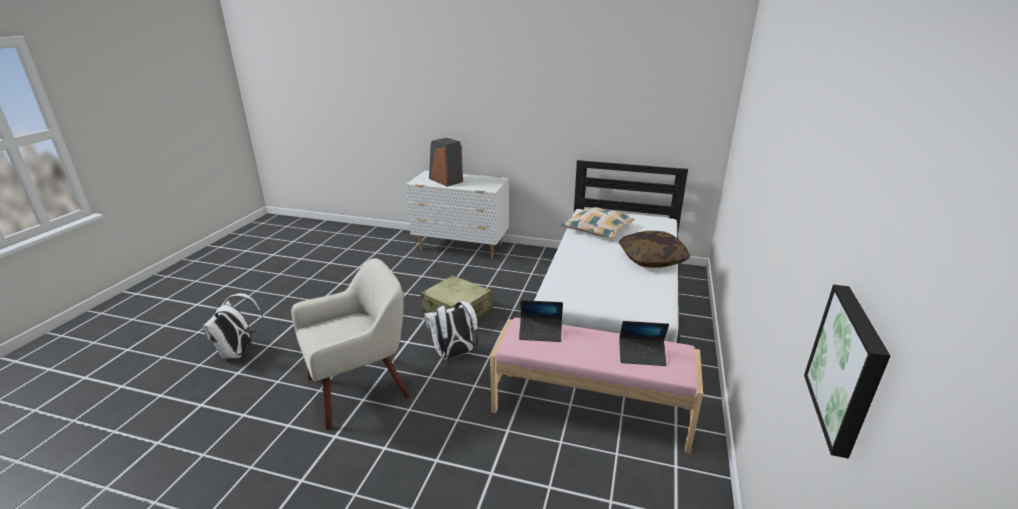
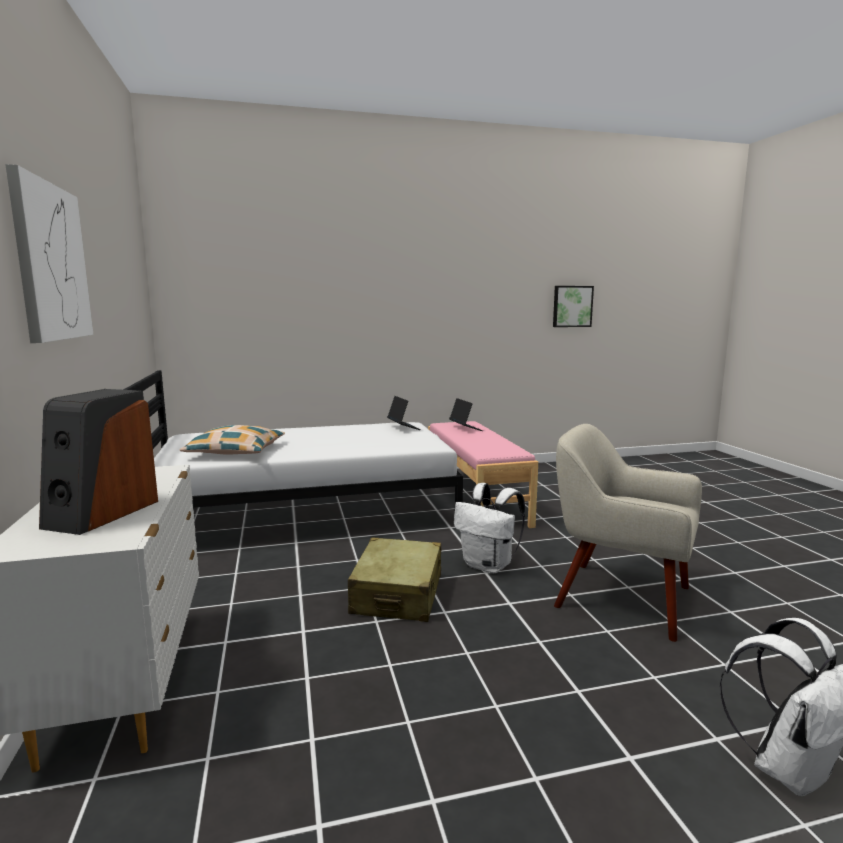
camera: 120 degrees left, 15 degrees down
(518, 88) = (50, 262): none -> picture
(540, 333) = (486, 448): laptop -> laptop (403, 427)
(652, 259) = (308, 431): pillow -> none

